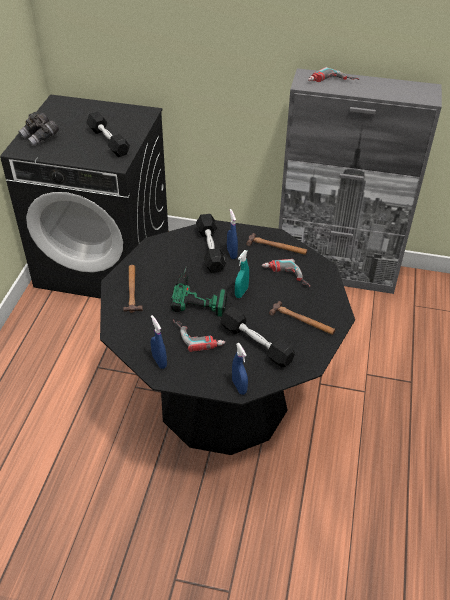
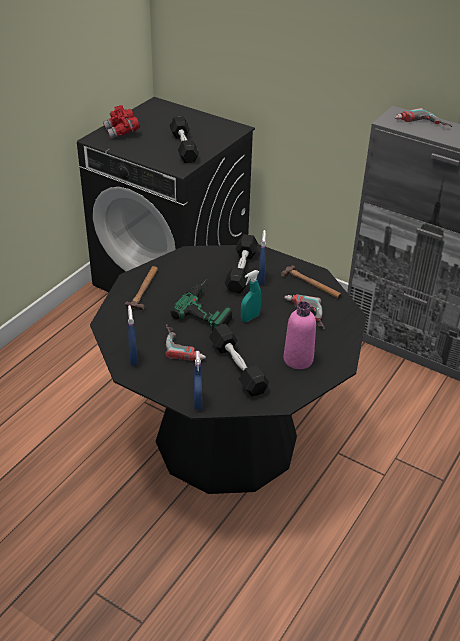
camera: 20 degrees right, 5 degrees down
(40, 137) = (122, 132): grey binoculars -> red binoculars
(302, 321) = (298, 359): hammer -> pink bottle

